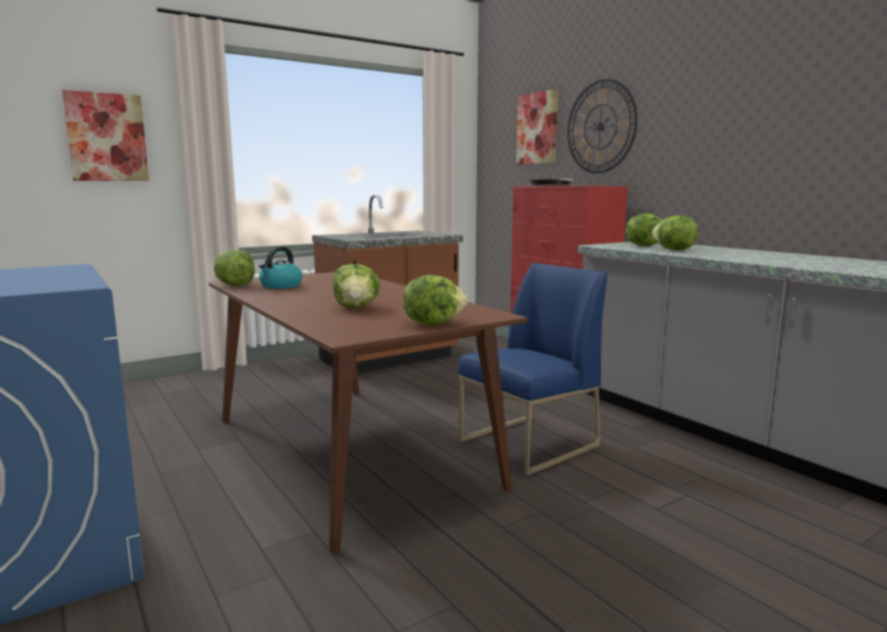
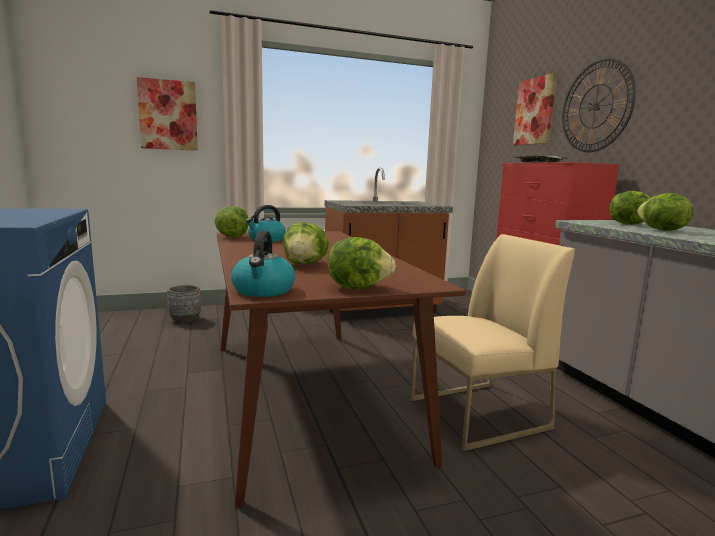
camera: 15 degrees right, 0 degrees up
(153, 394) = (185, 319): none -> grey planter
(348, 334) = (263, 290): none -> kettle
(529, 444) = (478, 414): blue chair -> beige chair

